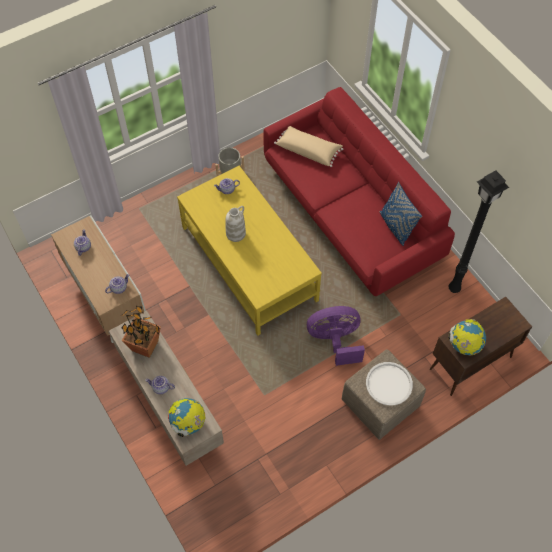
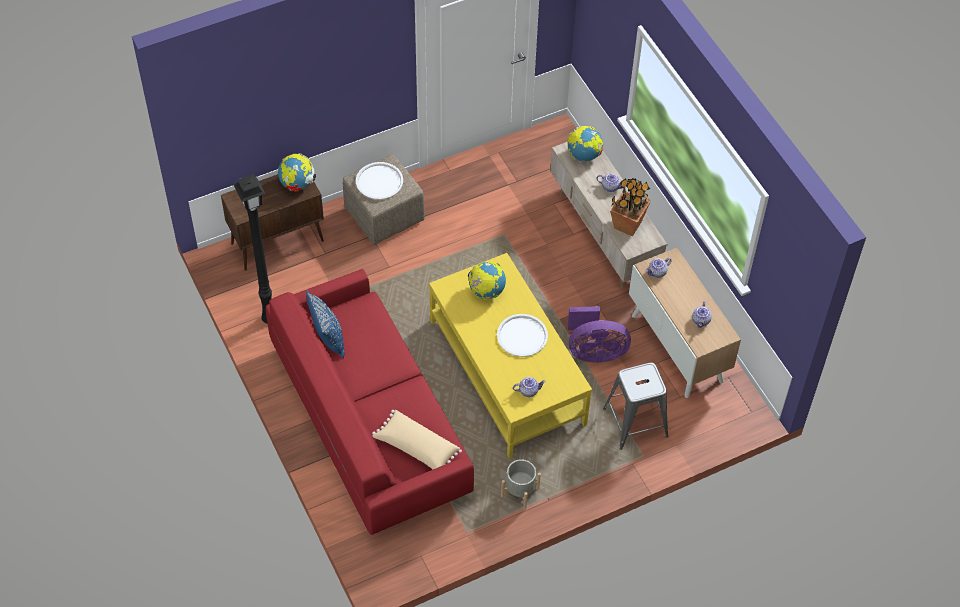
camera: 175 degrees left, 5 degrees down
(144, 233) = (635, 422): none -> grey stool
(236, 233) = (522, 336): white vase -> white tray
(270, 269) = (486, 291): none -> globe
(335, 341) = (419, 278): purple fan -> purple fan (594, 352)

